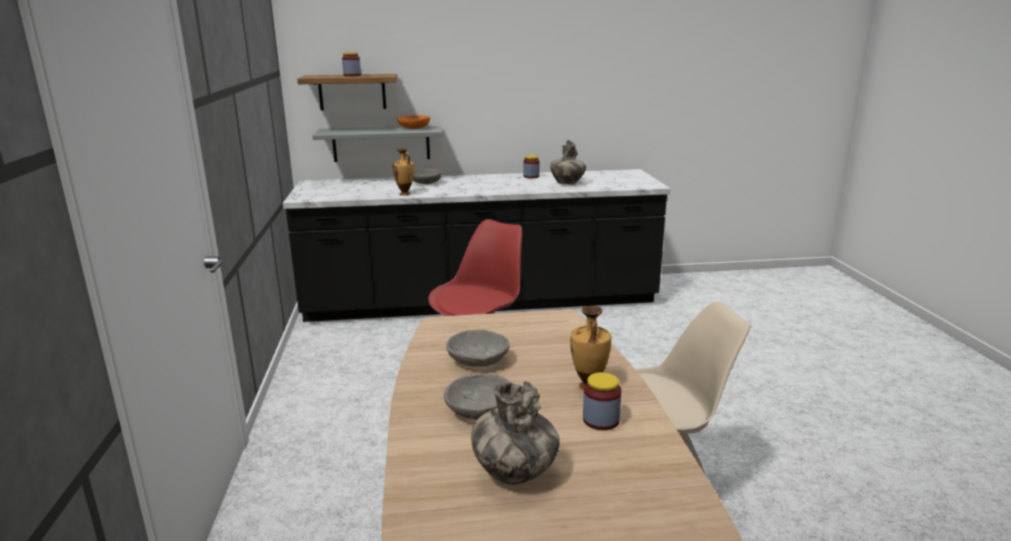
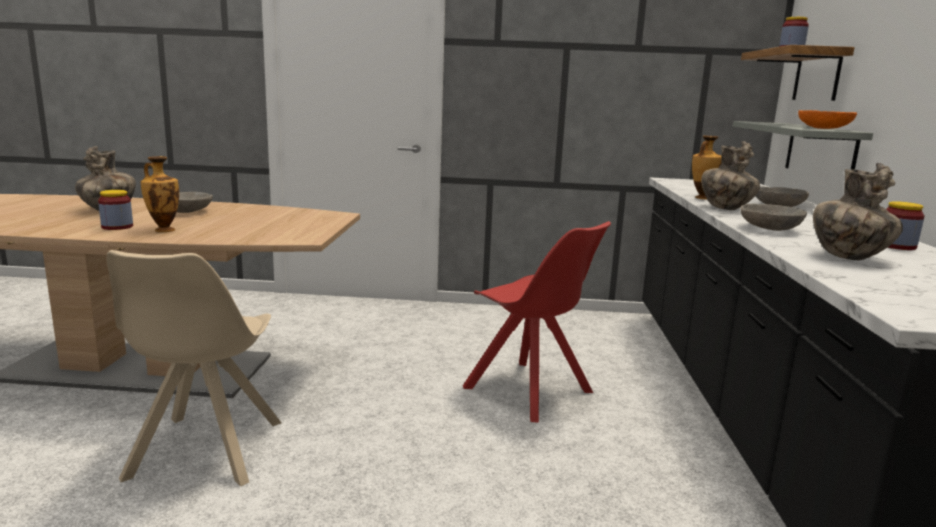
camera: 100 degrees right, 5 degrees down
(447, 192) = (725, 208): none -> vase
(477, 361) = (257, 216): grey bowl -> grey bowl (770, 229)

